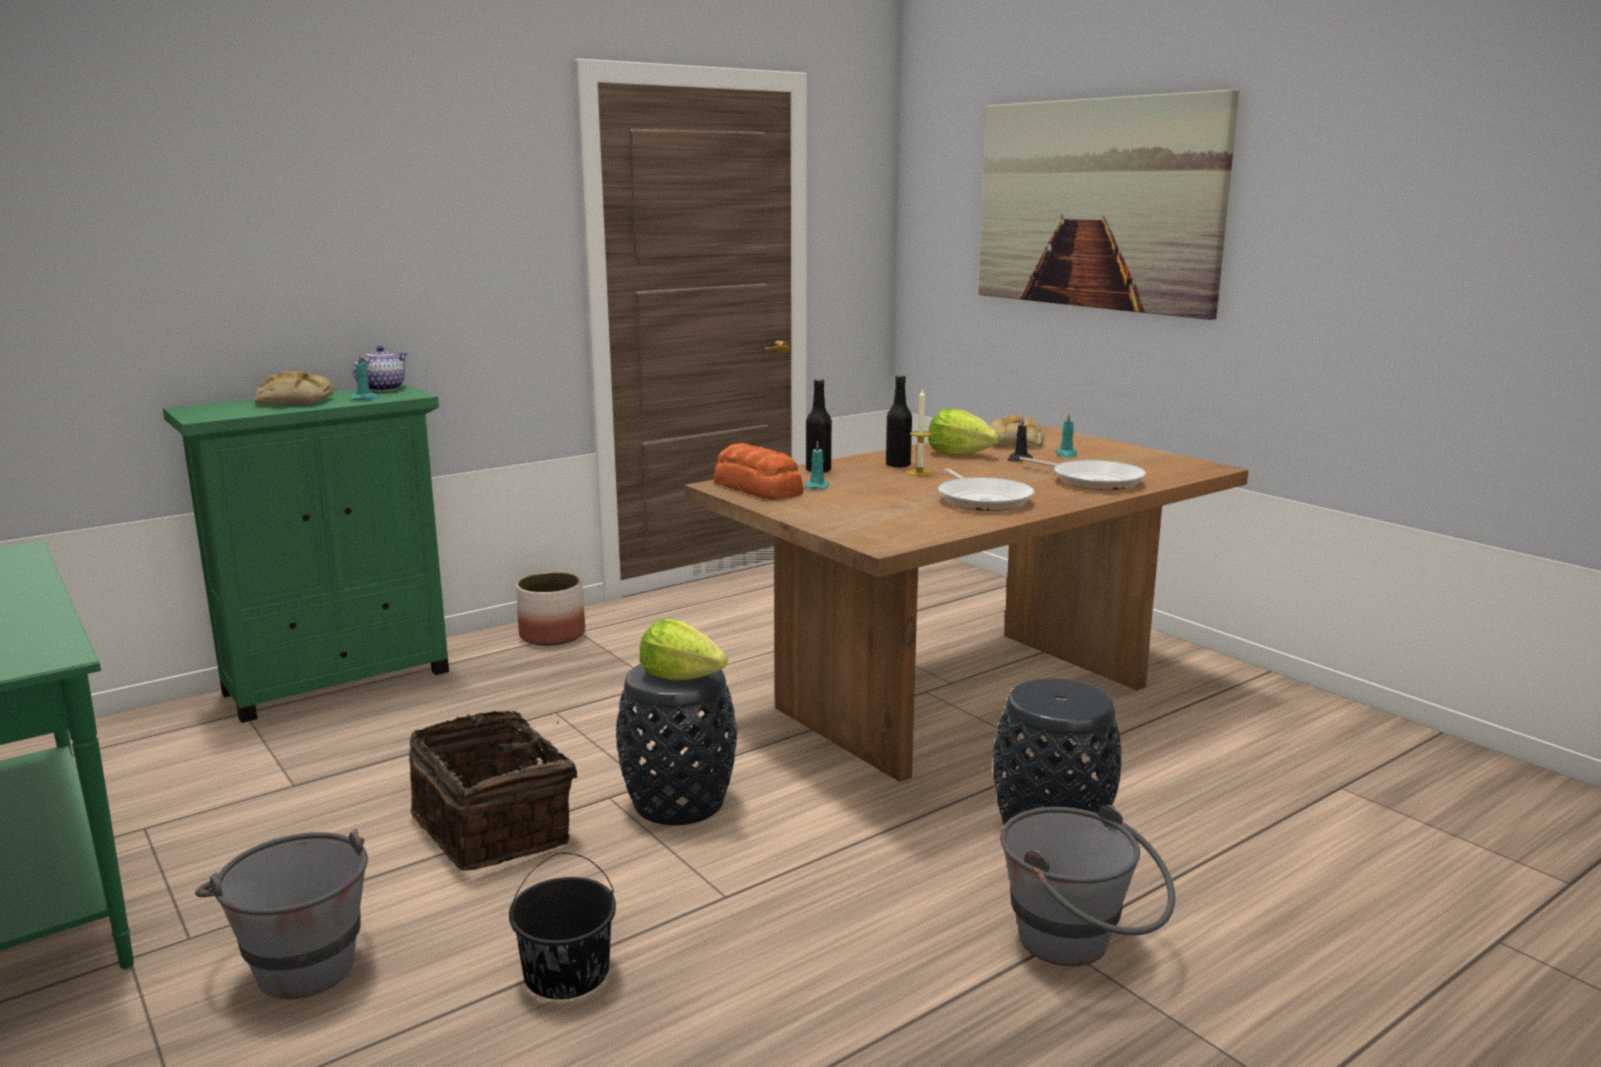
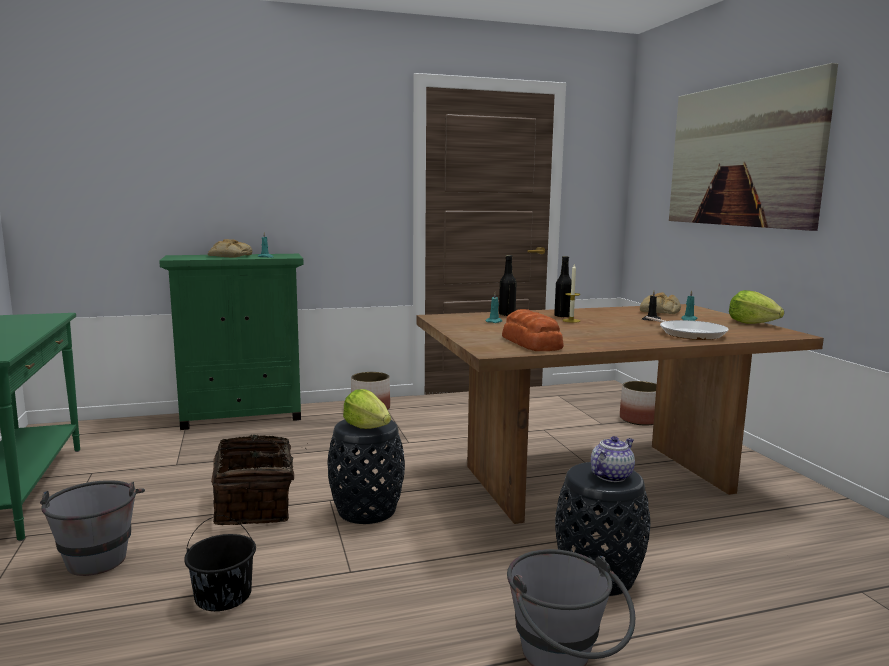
camera: 20 degrees right, 5 degrees down
(383, 388) = (283, 254): teapot -> teapot (611, 475)
(758, 488) = (456, 320): bread -> bread (531, 343)
(959, 454) = (612, 314): lettuce -> lettuce (752, 323)
(964, 596) = (640, 419): none -> planter
(983, 499) = (595, 336): frying pan -> none

